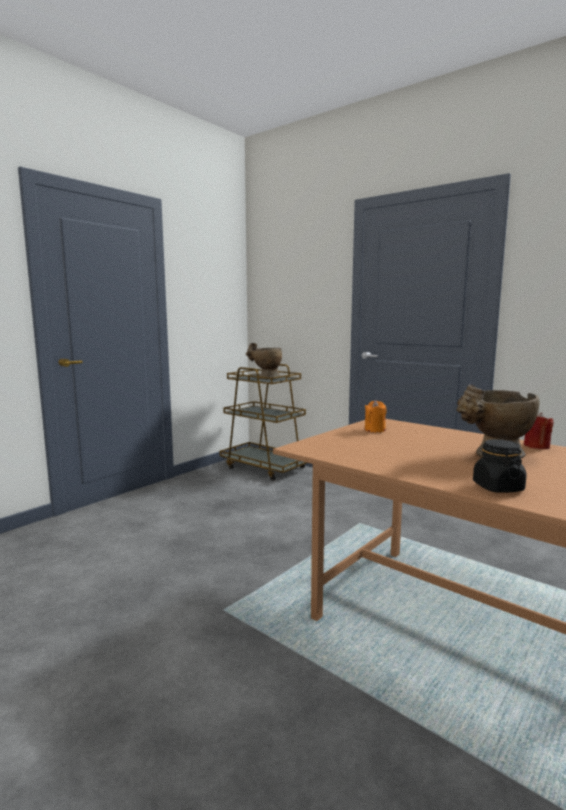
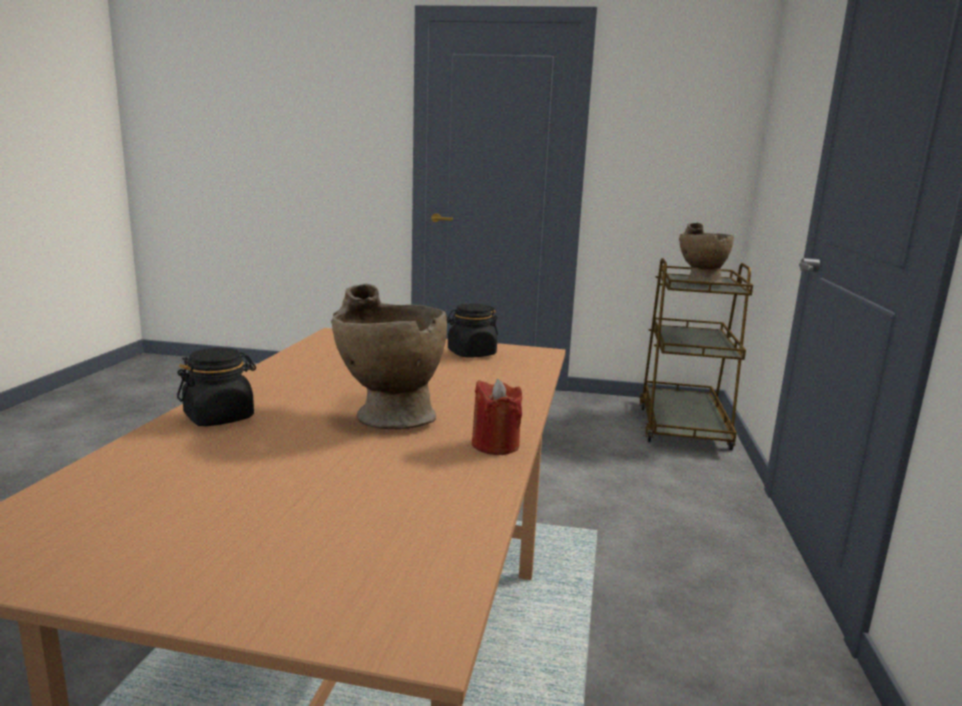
camera: 60 degrees right, 5 degrees up
(374, 430) = (471, 354): orange candle -> black jar

